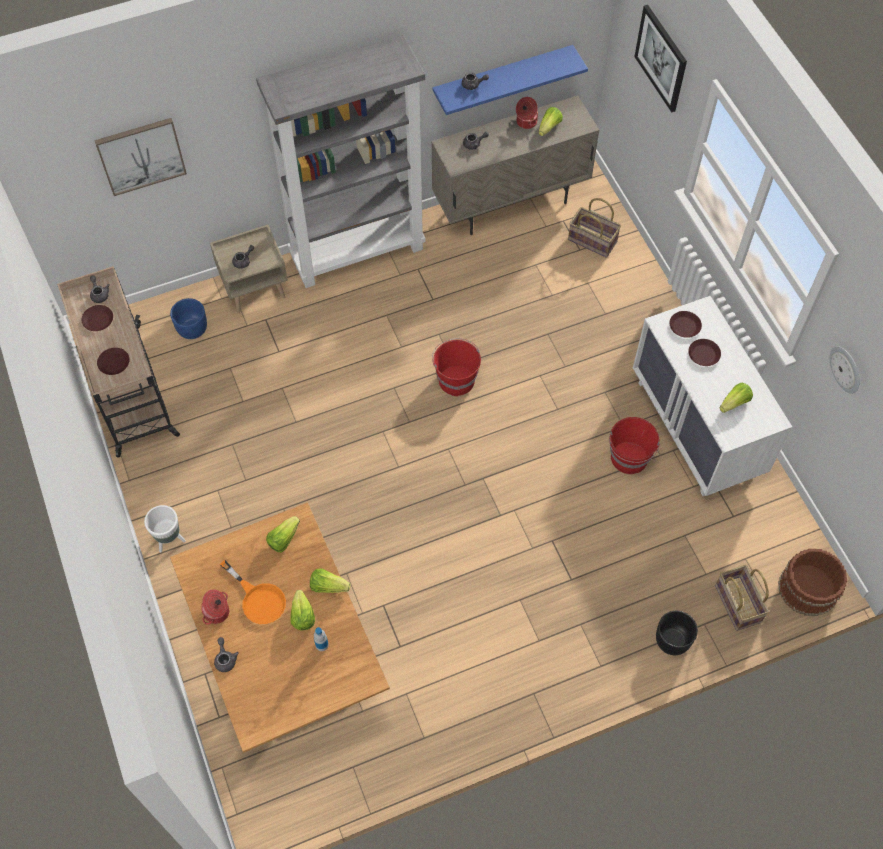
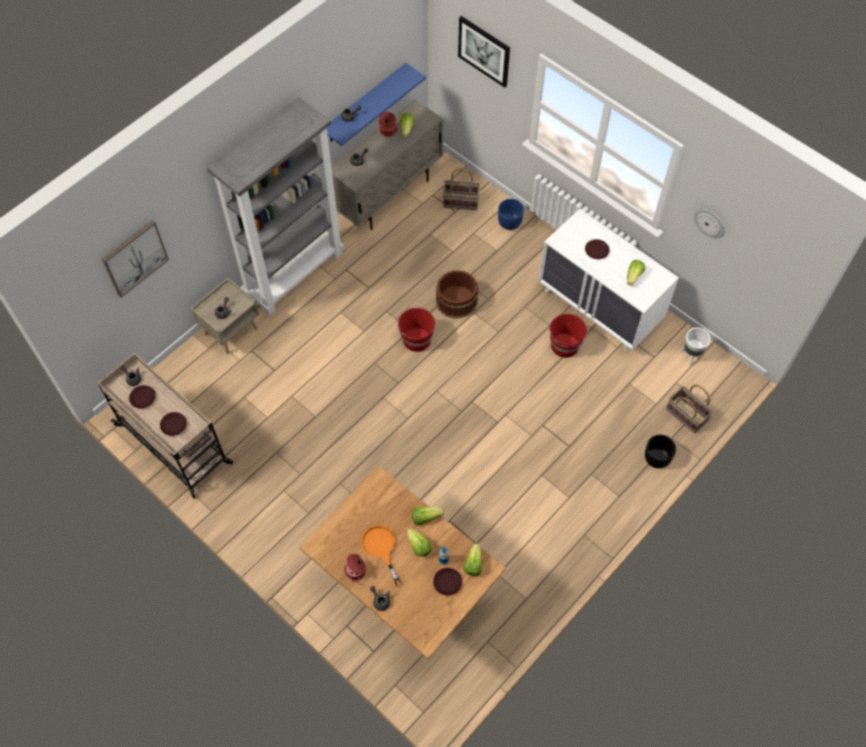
camera: 25 degrees left, 0 degrees up
(170, 540) = (267, 541): white planter -> white planter (690, 356)
(192, 328) = (198, 379): blue planter -> blue planter (509, 222)
(258, 599) = (381, 548): orange frying pan -> orange frying pan turned 135 degrees counterclockwise
(283, 539) = (375, 498): lettuce -> lettuce (473, 564)
(684, 326) = (573, 236): brown plate -> brown plate (447, 582)
(808, 589) = (726, 386): brown bucket -> brown bucket (456, 301)

